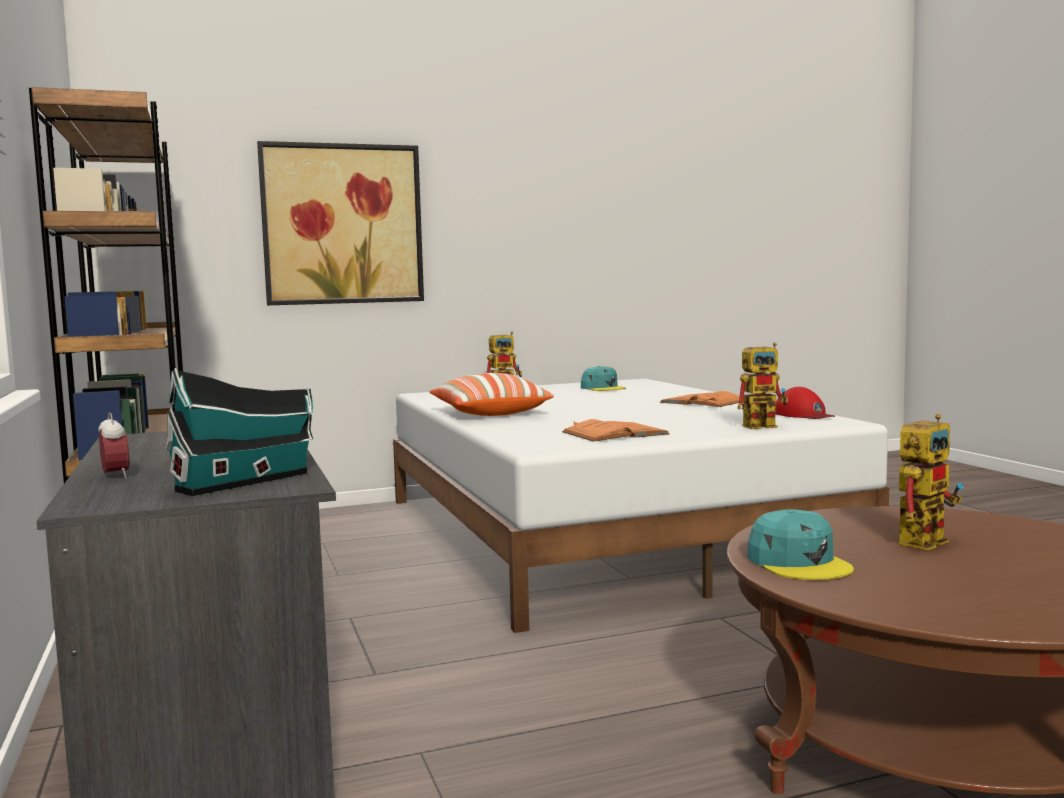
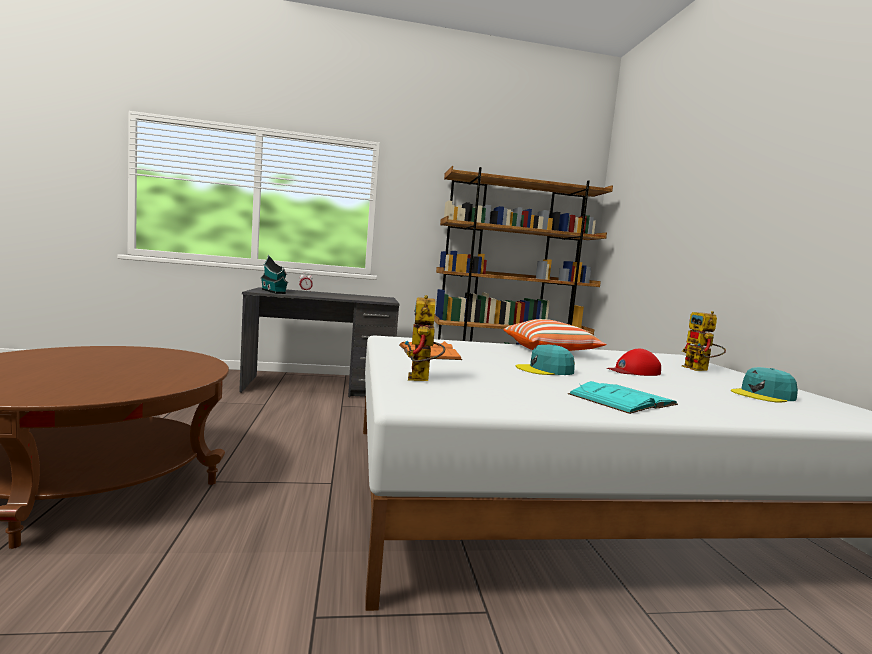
camera: 100 degrees right, 0 degrees up
(342, 224) = (684, 218): picture -> none
(703, 402) = (622, 399): orange book -> turquoise book
(799, 562) = (154, 353): turquoise cap -> turquoise cap (545, 370)
(803, 415) = (484, 404): red cap -> red cap (633, 371)
(924, 539) = (122, 373): toy robot -> none

